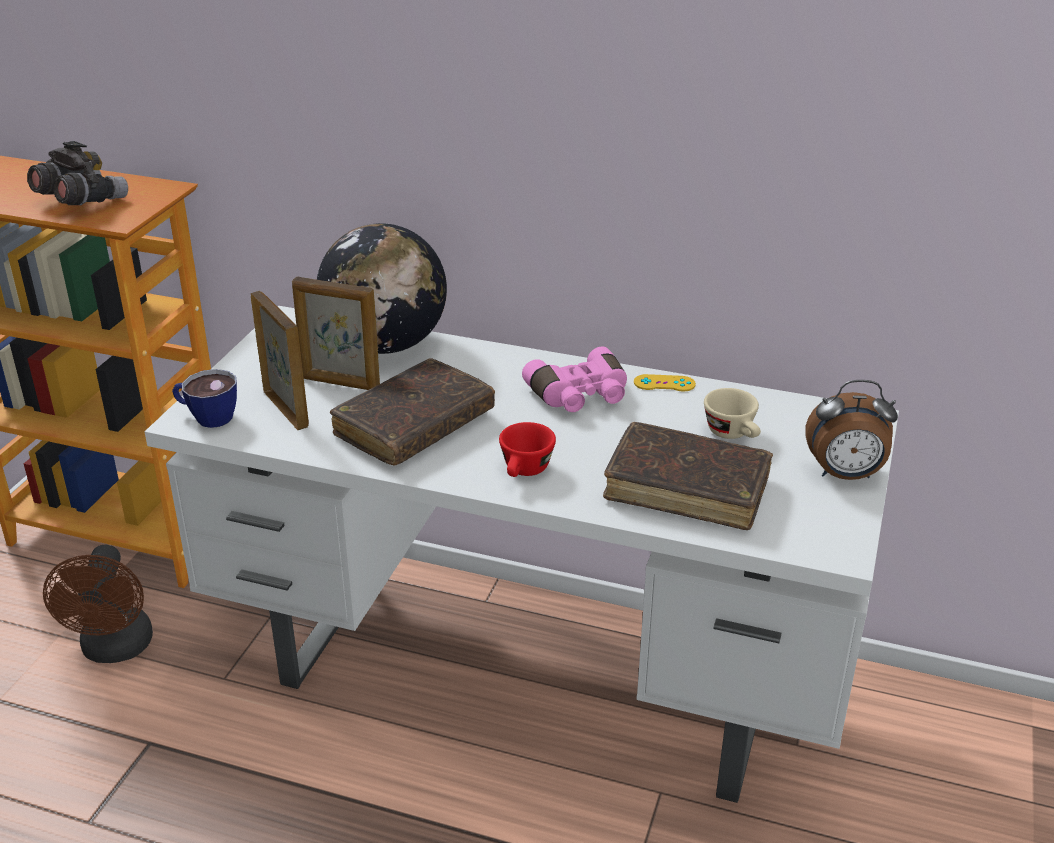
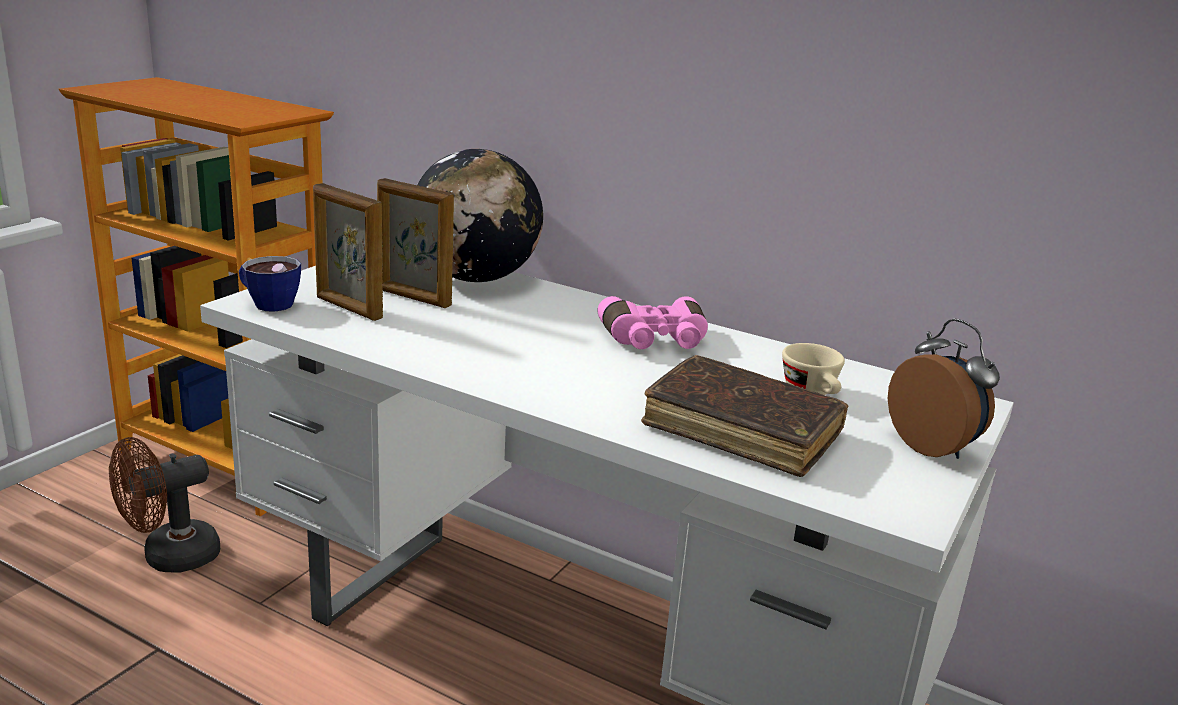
camera: 10 degrees right, 10 degrees down
(80, 202) = (218, 108): grey binoculars -> none
(115, 649) = (170, 558): brown fan -> brown fan turned 45 degrees clockwise
(286, 409) = (348, 308): picture frame -> picture frame turned 150 degrees clockwise
(414, 425) = (469, 338): brown book -> none
(525, 471) = (566, 390): red cup -> none
(664, 383) = (750, 344): yellow game controller -> none
(845, 475) = (934, 447): alarm clock -> alarm clock turned 135 degrees counterclockwise

